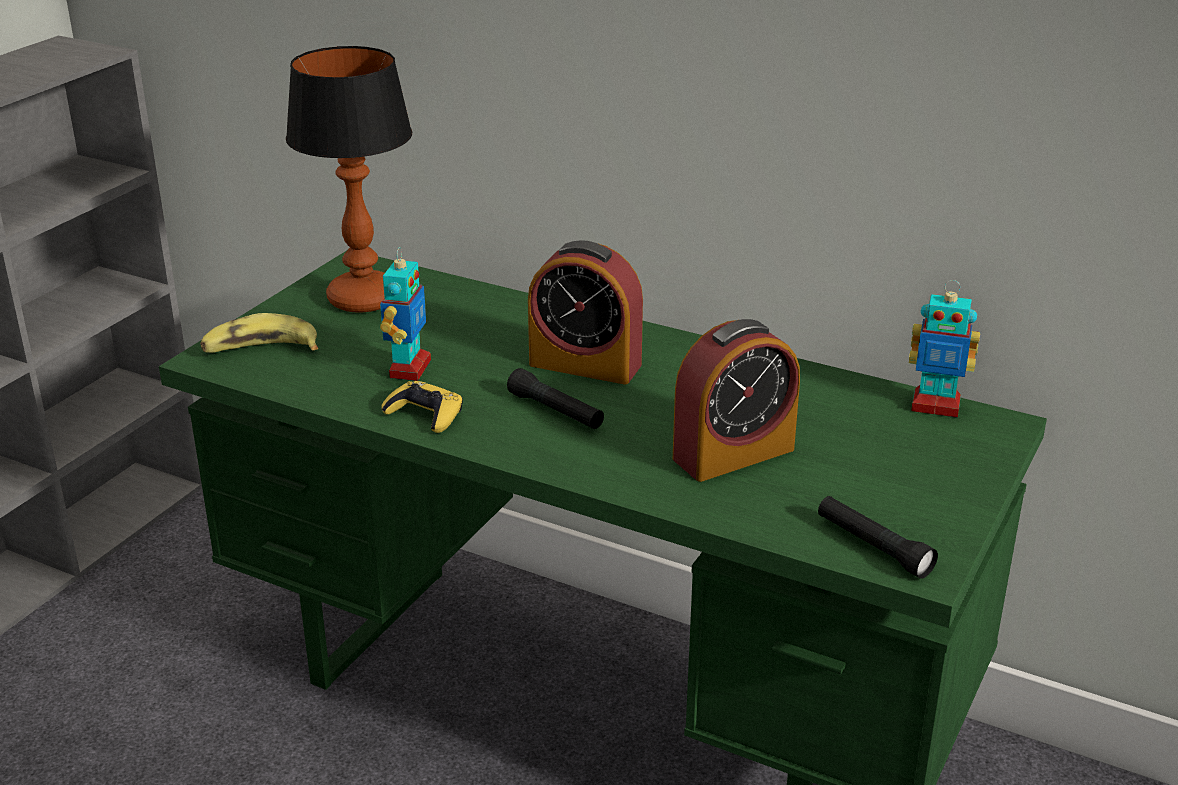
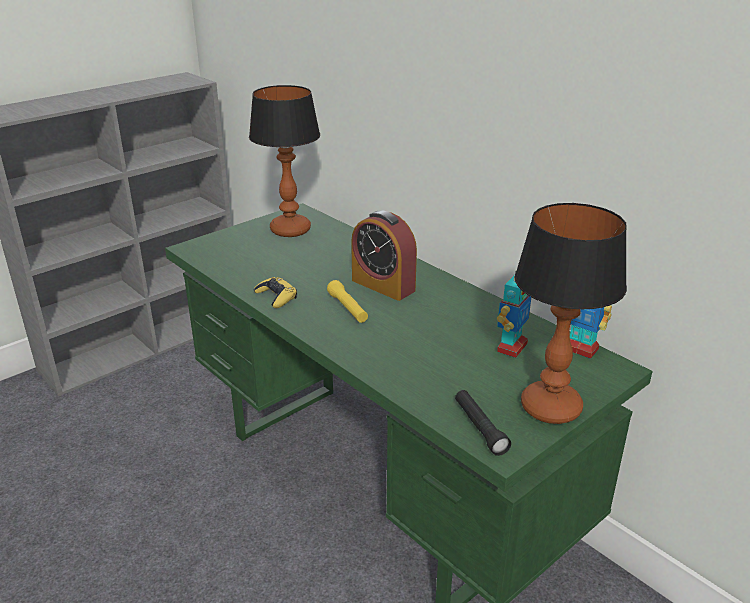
camera: 20 degrees right, 0 degrees up
(261, 350) = (219, 248): banana -> none
(409, 369) = (286, 271): toy robot -> toy robot (511, 347)
(556, 411) = (348, 308): black flashlight -> yellow flashlight
(733, 454) = (432, 353): alarm clock -> none
(950, 498) = (551, 408): none -> table lamp

